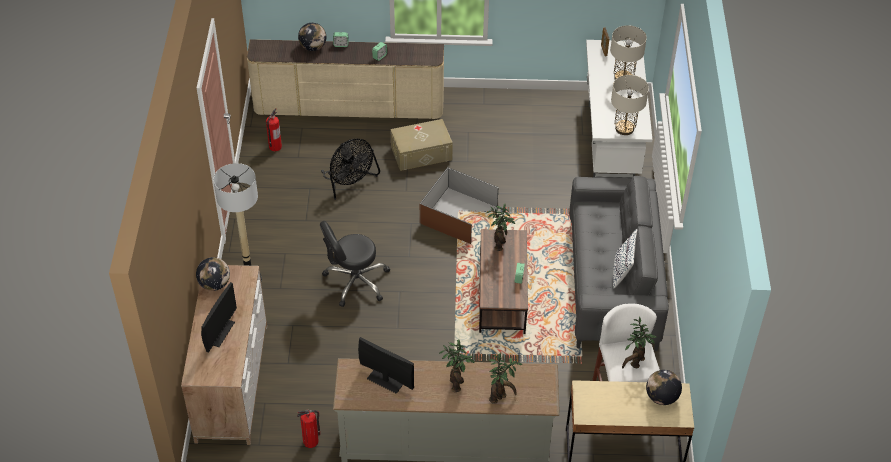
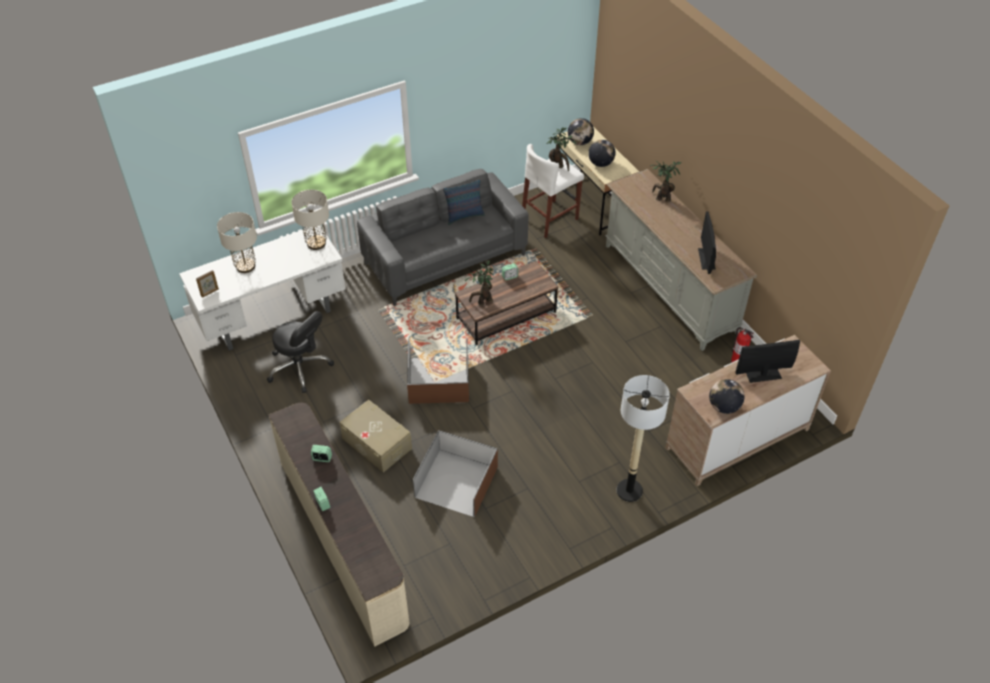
camera: 120 degrees left, 0 degrees up
(275, 147) = (449, 573): fire extinguisher -> none
(313, 47) = (343, 527): globe -> globe (600, 163)
(348, 182) = (455, 481): black fan -> brown storage box
(353, 282) = (571, 414): black office chair -> black office chair (302, 369)
(456, 383) = (672, 223): potted plant -> none
(622, 272) = (464, 216): white pillow -> blue pillow

